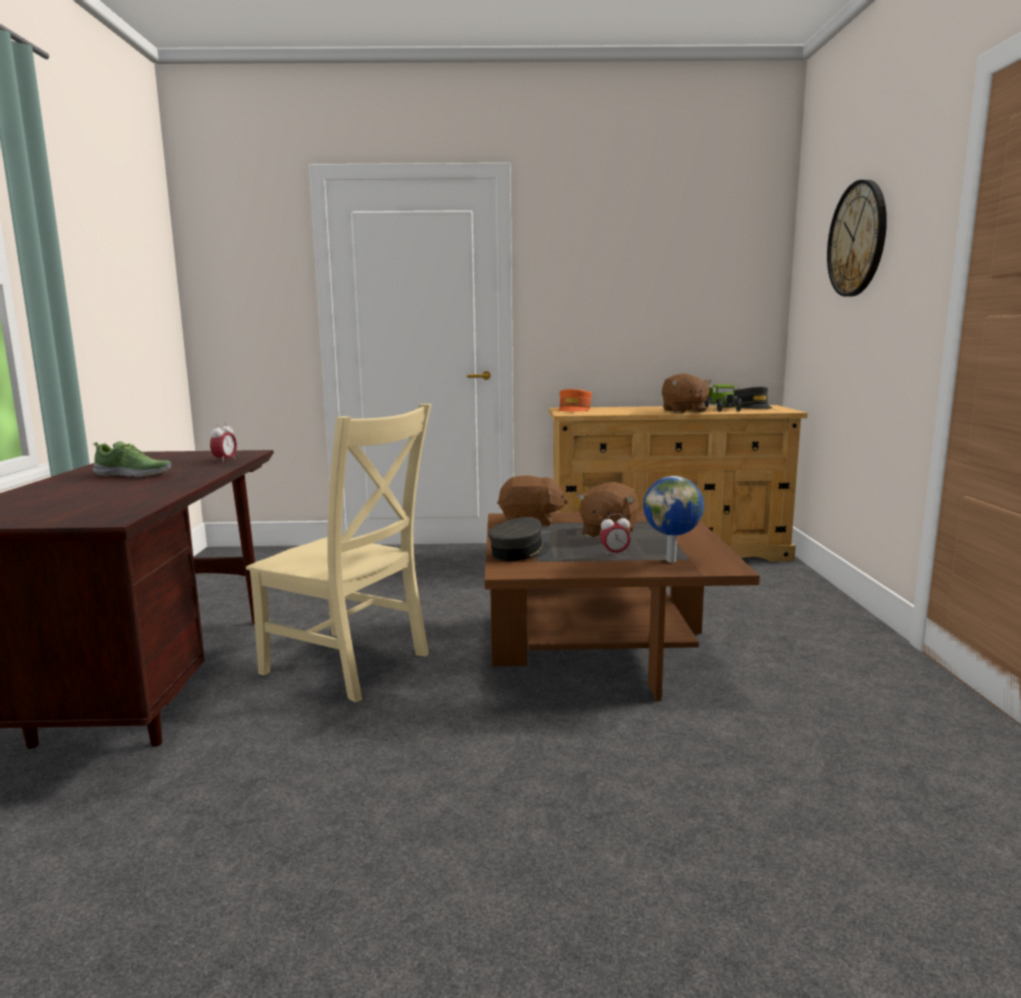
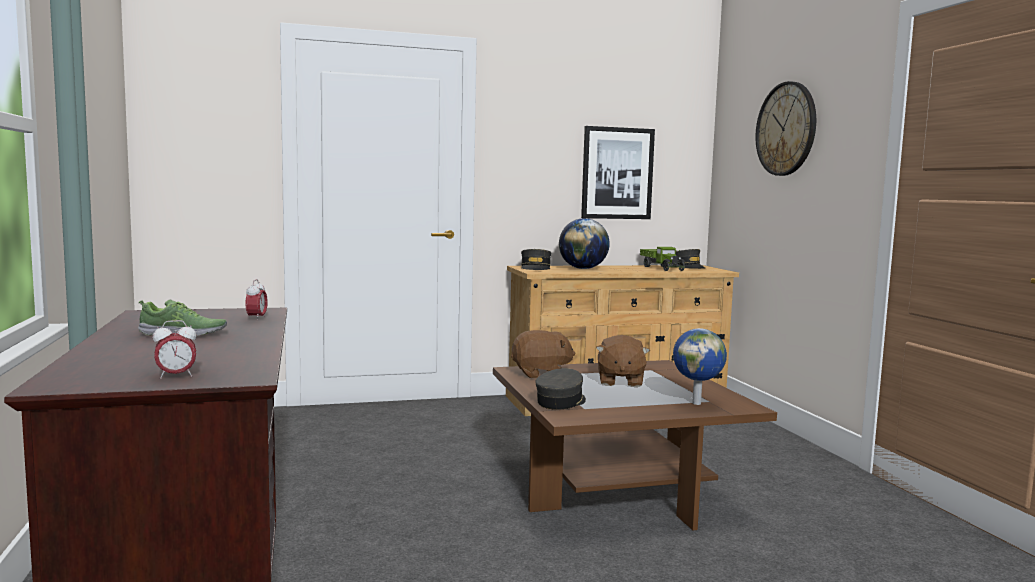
camera: 15 degrees left, 5 degrees down
(350, 666) = (392, 522): beige chair -> none
(574, 410) = (535, 268): orange cap -> grey cap
(614, 554) = (644, 399): alarm clock -> alarm clock (176, 376)
(626, 410) = (583, 269): none -> globe
(673, 303) = (617, 173): none -> picture
(683, 411) = (635, 270): brown plush toy -> none

